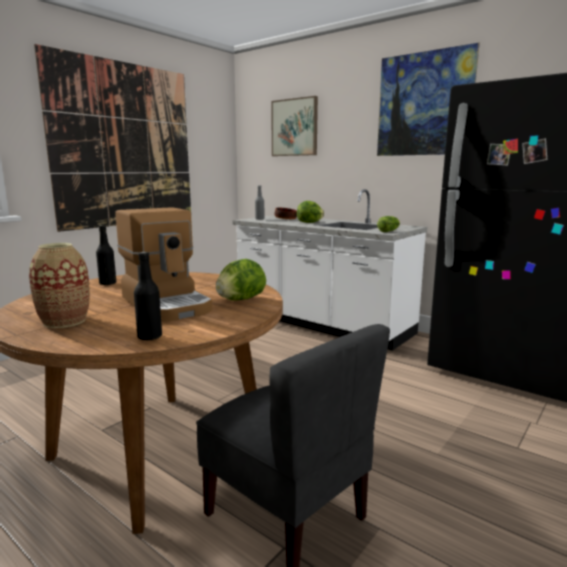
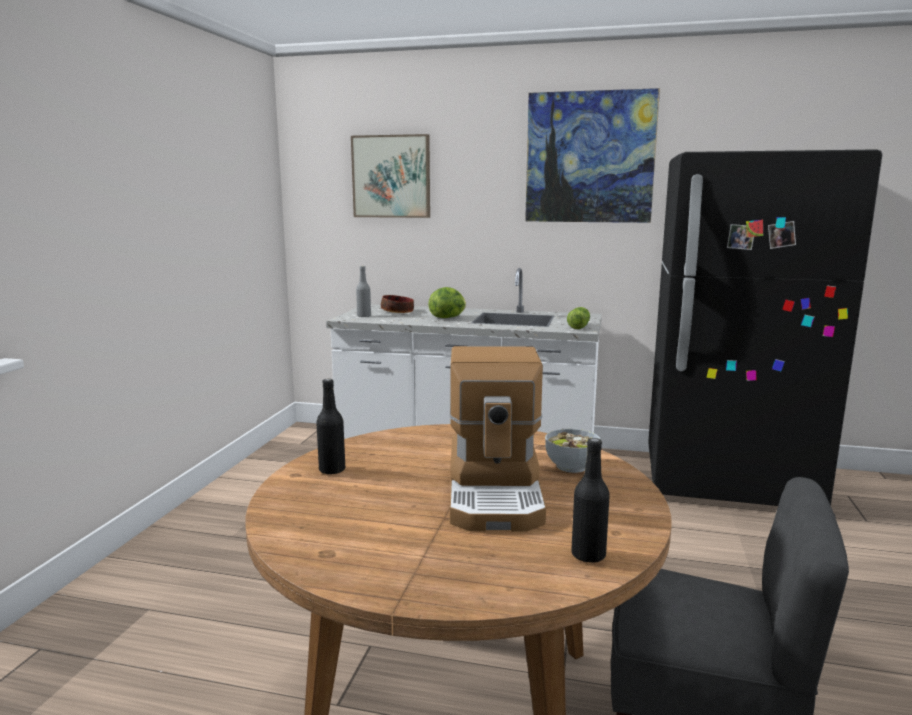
camera: 25 degrees left, 0 degrees up
(64, 321) = (419, 556): vase -> none
(125, 146) = (154, 213): picture -> none
(167, 304) = (496, 493): coffee machine -> coffee machine turned 60 degrees clockwise
(240, 300) = (571, 466): lettuce -> bowl

